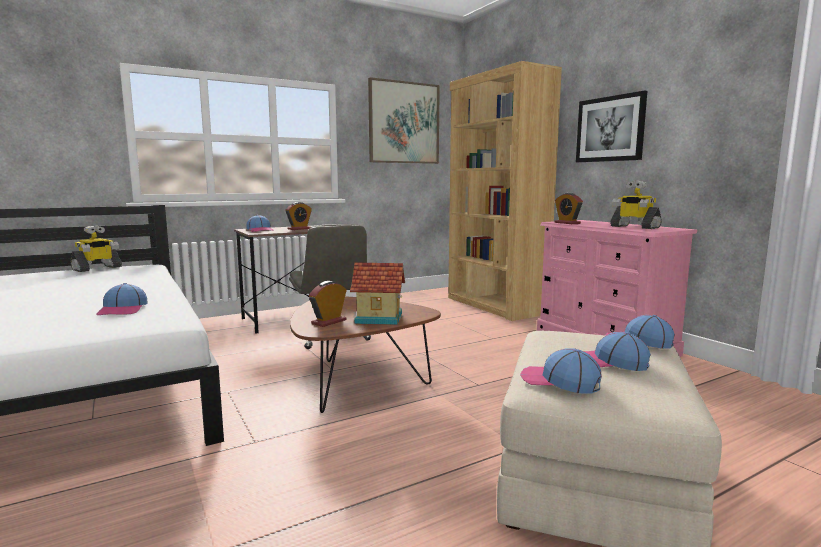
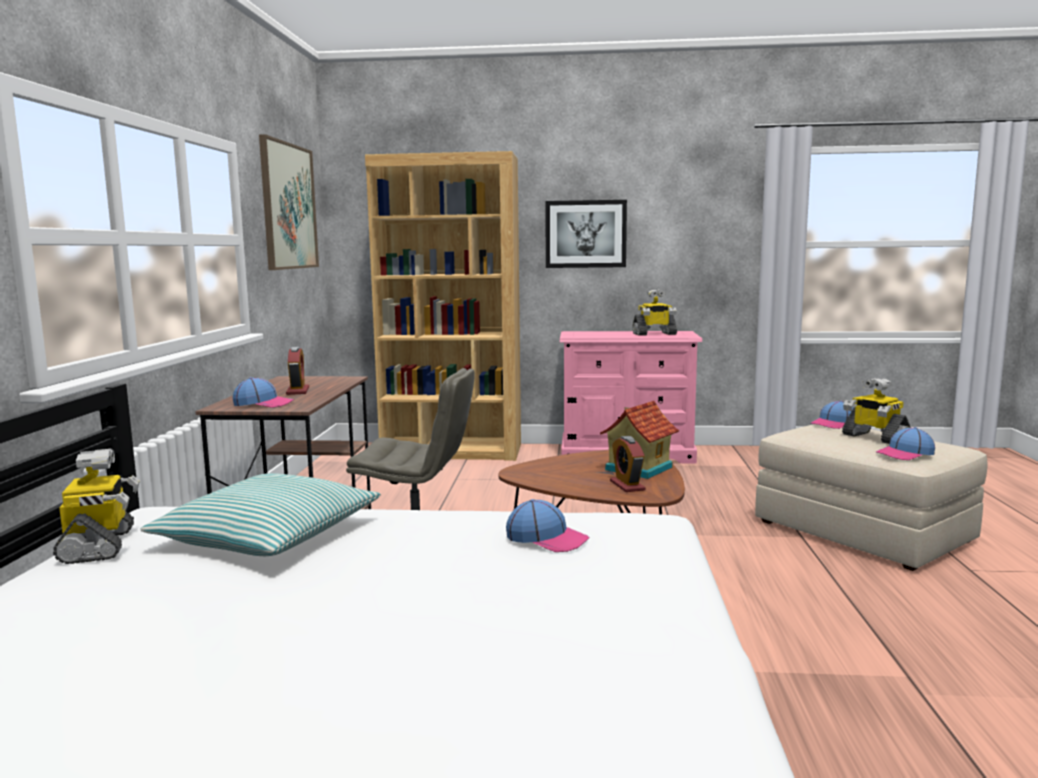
camera: 55 degrees left, 0 degrees up
(116, 279) = (268, 536): none -> pillow
(567, 223) = (589, 336): alarm clock -> none
(610, 362) = (874, 438): cap -> toy robot

